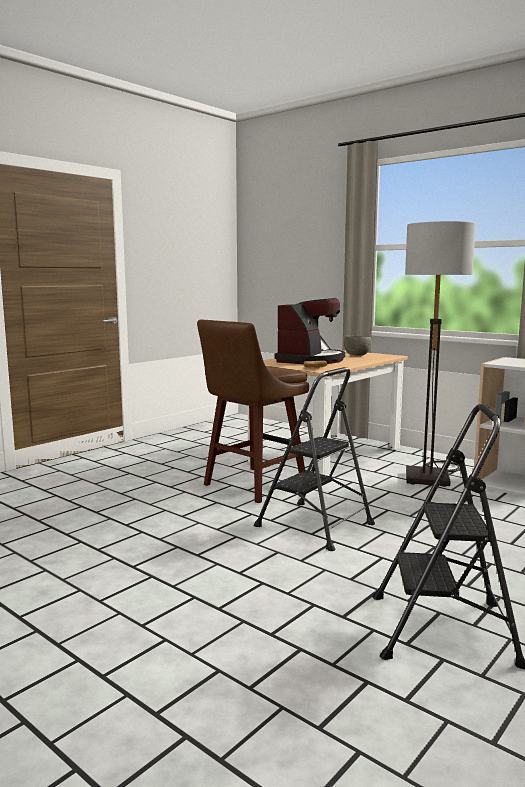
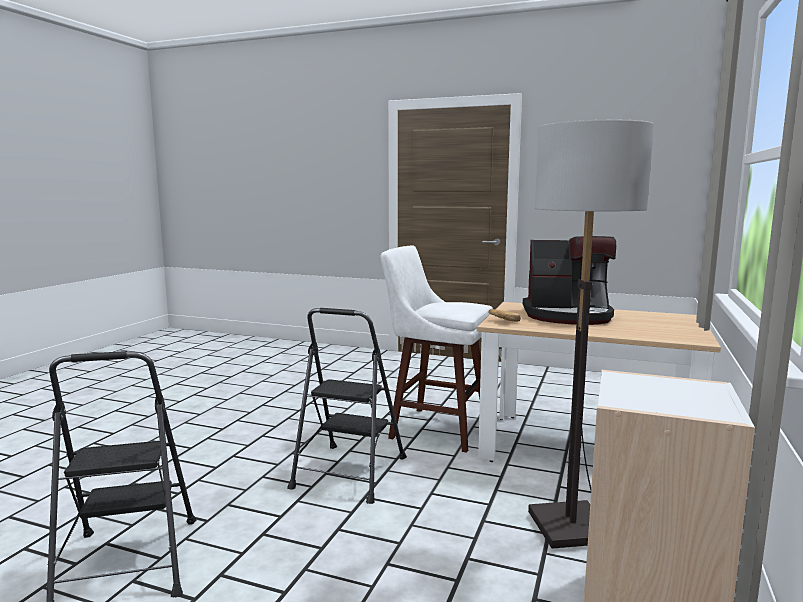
camera: 70 degrees right, 0 degrees up
(252, 485) = (436, 428): brown stool -> white stool
(357, 355) = (659, 327): grey bowl -> none

